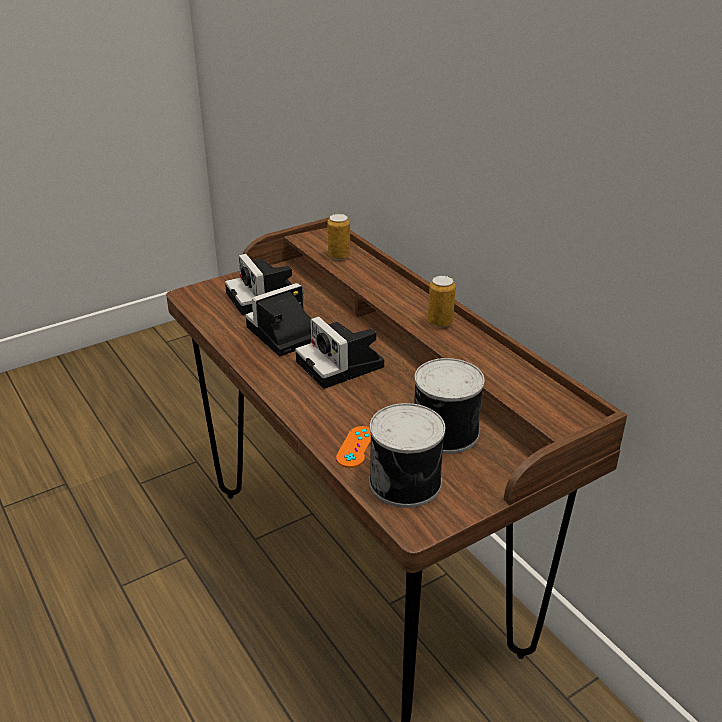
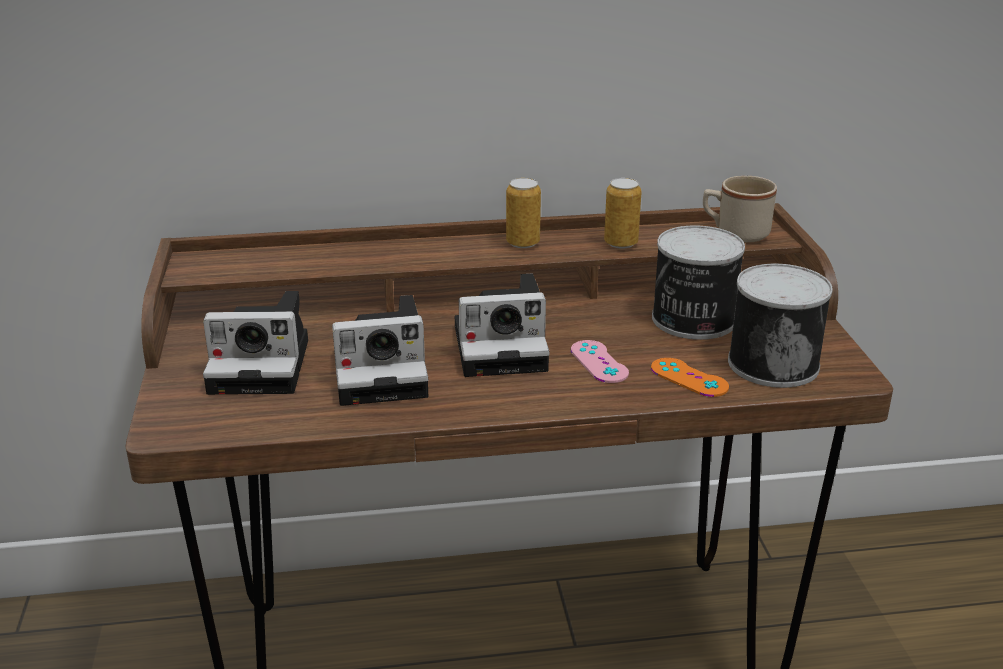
camera: 65 degrees left, 5 degrees down
(283, 335) = (384, 372): camera -> camera turned 90 degrees counterclockwise
(339, 256) = (280, 261): can -> can (621, 243)
(350, 405) = (599, 362): none -> pink game controller
(548, 406) = (735, 233): none -> beige mug

